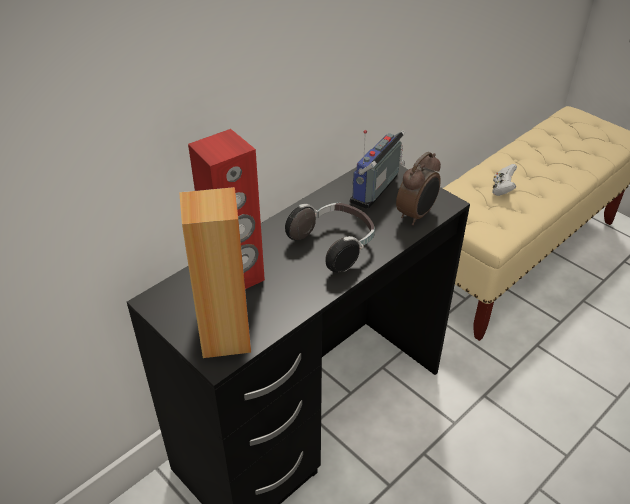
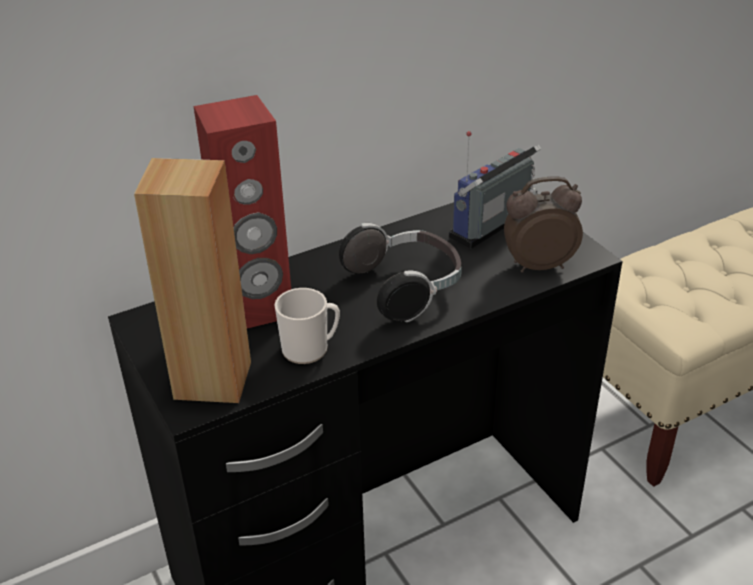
camera: 15 degrees right, 5 degrees down
(285, 302) = (310, 349): none -> mug
(417, 215) = (538, 265): alarm clock -> alarm clock turned 150 degrees counterclockwise
(502, 189) = (714, 267): white game controller -> none

